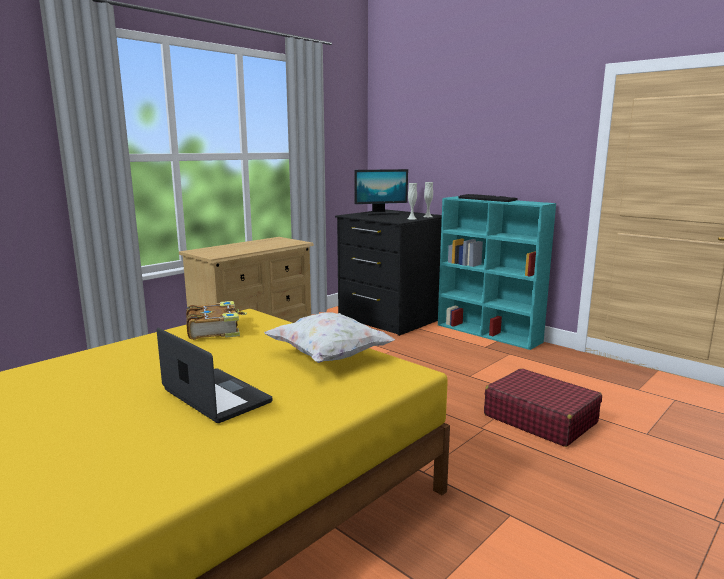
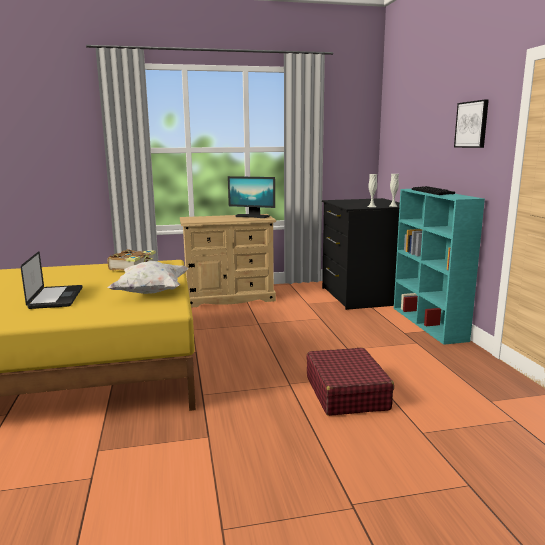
camera: 35 degrees right, 0 degrees up
(381, 214) = (361, 201): monitor -> monitor (252, 216)
(529, 131) = (472, 124): none -> picture

